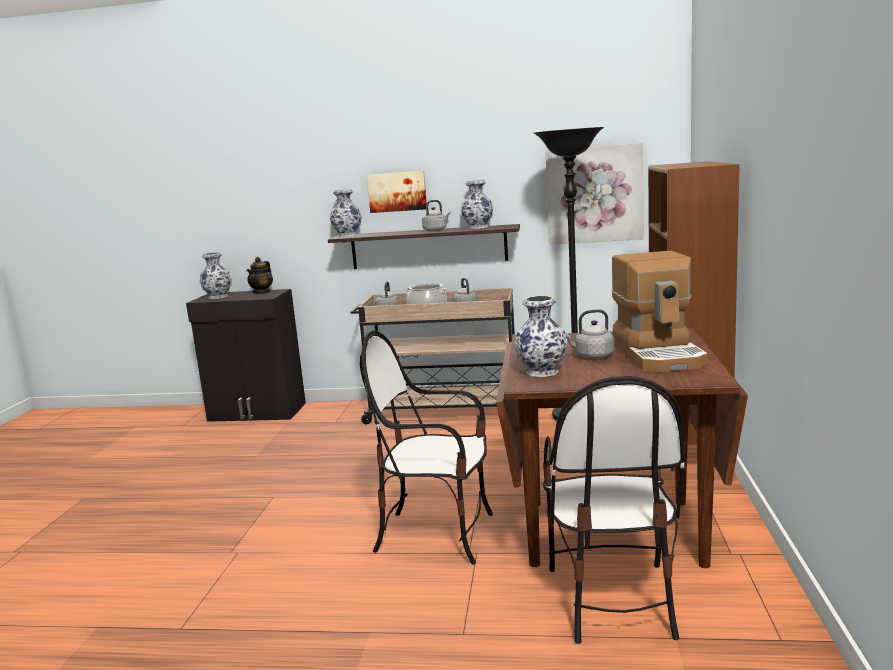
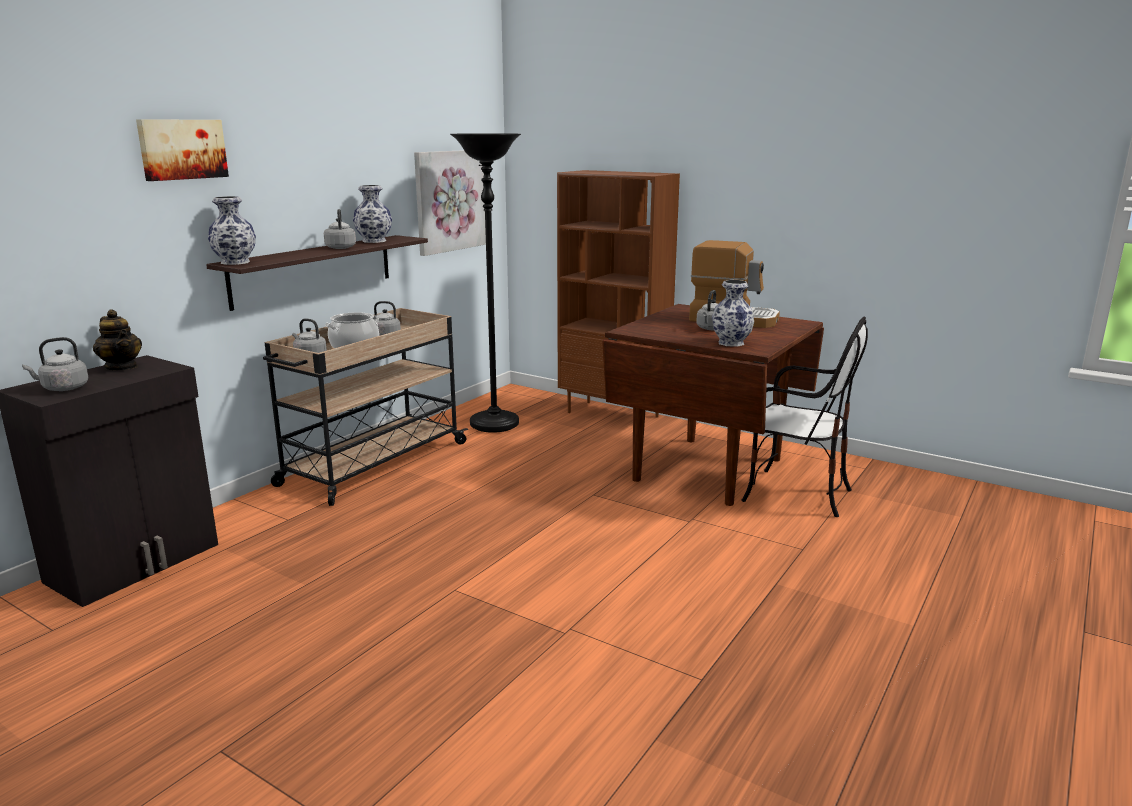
camera: 65 degrees left, 5 degrees up
(217, 297) = (63, 388): vase -> grey kettle
(397, 191) = (277, 199): picture -> picture (182, 149)
(437, 534) = (645, 526): chair -> none

